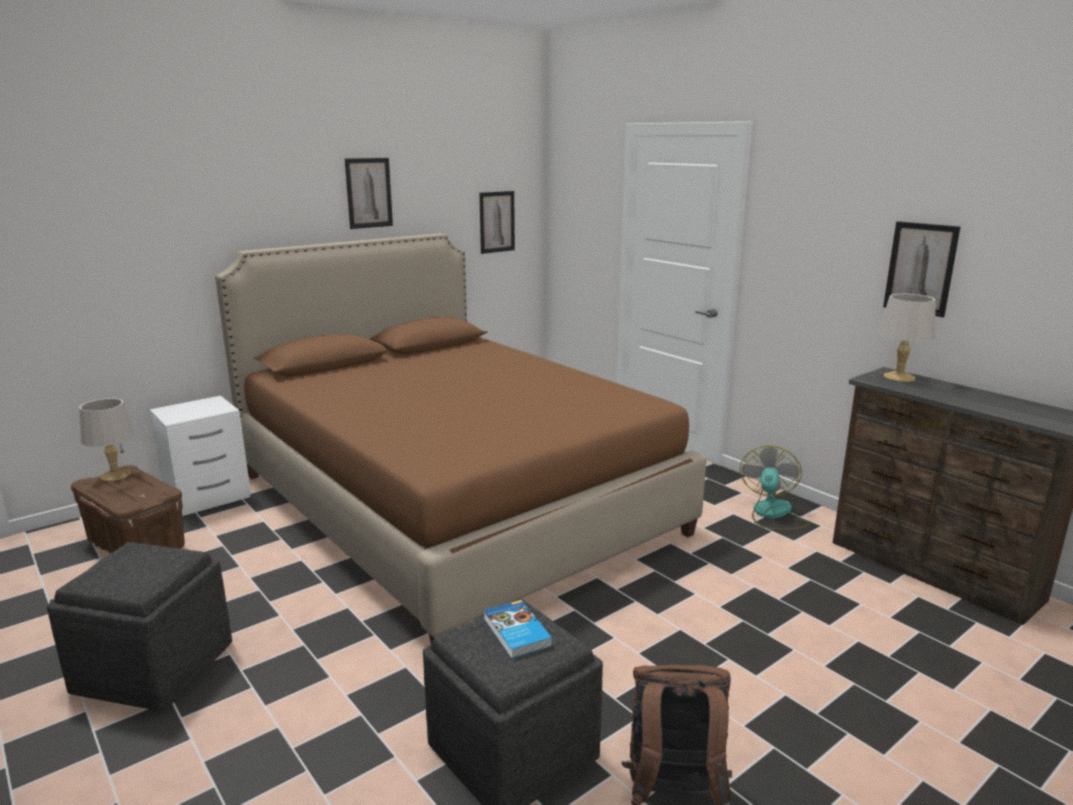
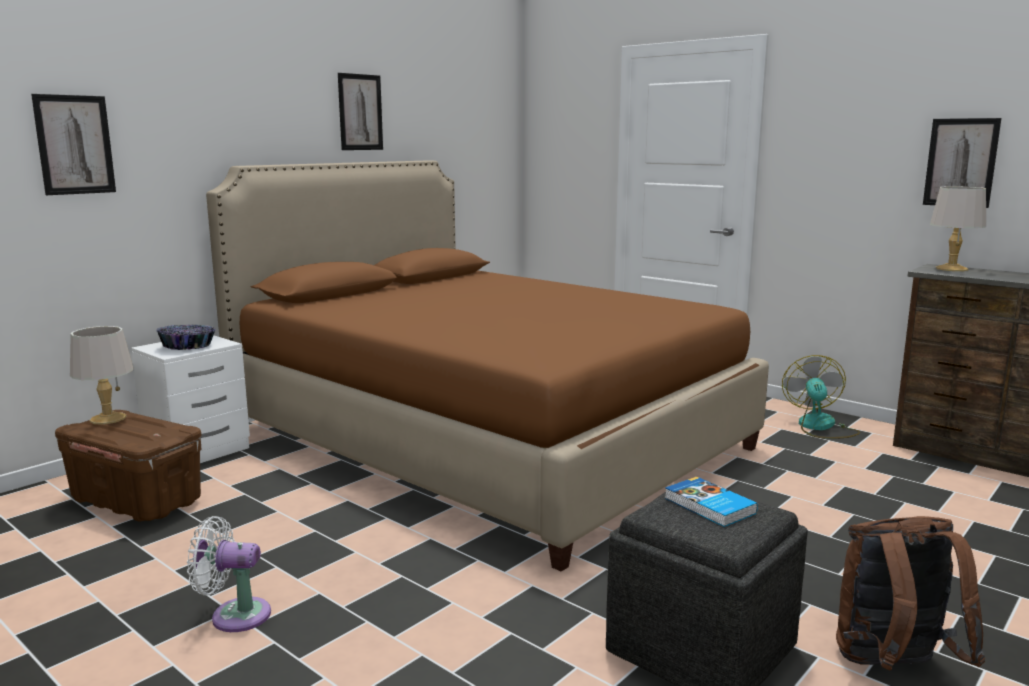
camera: 10 degrees left, 5 degrees down
(154, 668) = (235, 615): grey ottoman -> white fan
(193, 411) = (187, 347): none -> bowl
(497, 222) = (479, 153): picture -> picture (74, 145)

